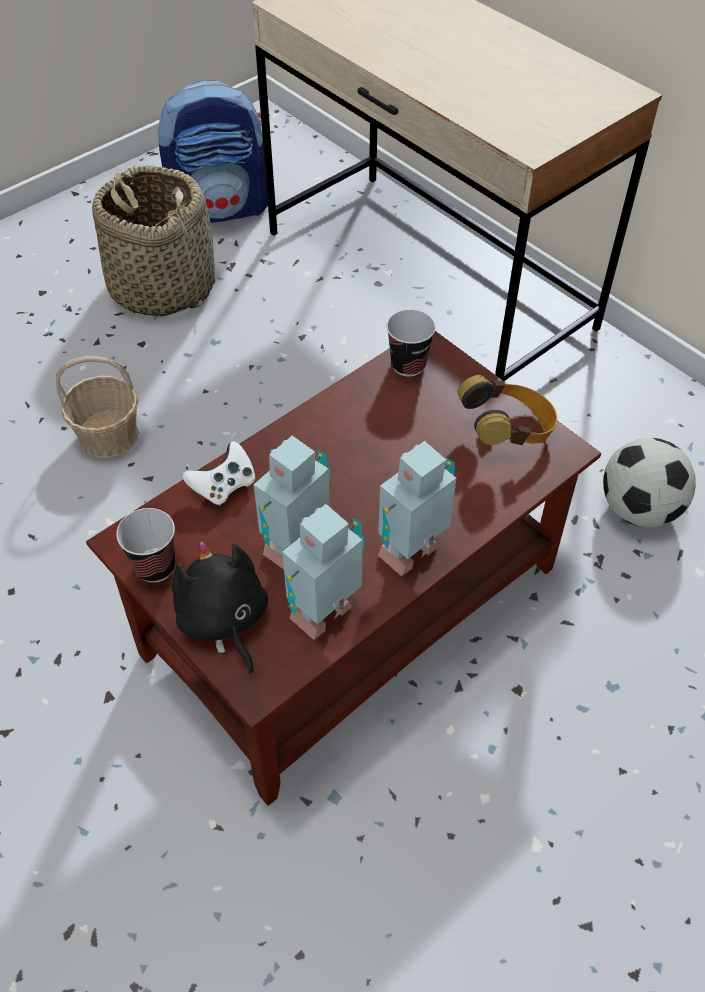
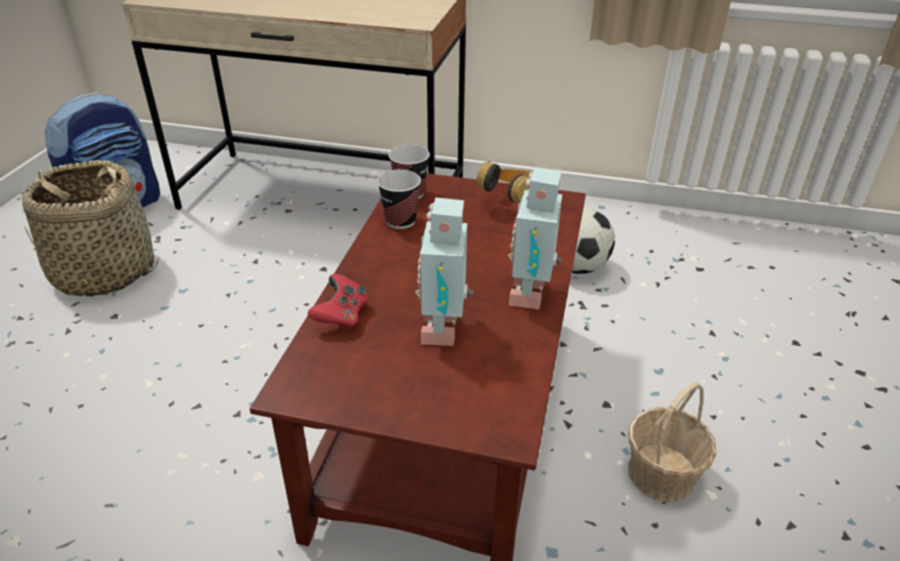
camera: 35 degrees left, 15 degrees down
(109, 435) = (133, 392): basket -> basket (662, 474)
(155, 566) = (336, 395): cup -> cup (400, 221)
(223, 620) = (434, 403): black plush toy -> none
(224, 486) = (342, 316): white game controller -> red game controller
(326, 615) = (511, 359): toy robot -> none

